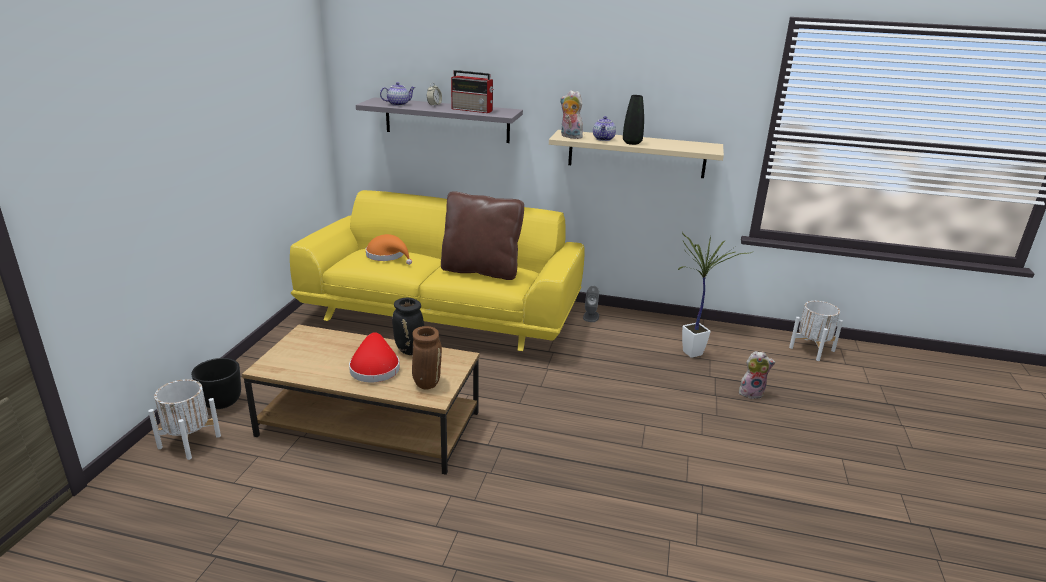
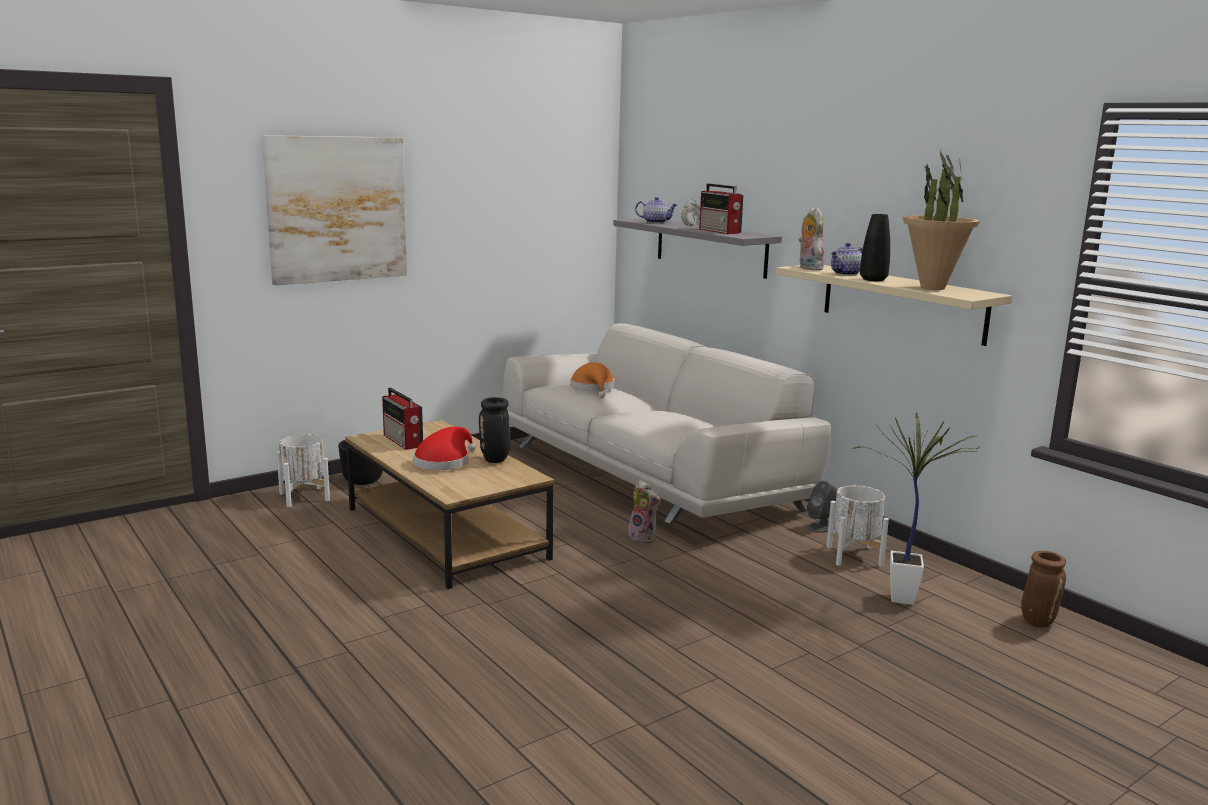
camera: 40 degrees right, 10 degrees down
(139, 141) = (337, 209): none -> picture
(304, 359) = (403, 441): none -> radio
(426, 383) = (466, 483): brown vase -> brown vase (1037, 621)
(444, 314) = (651, 478): yellow sofa -> white sofa
(481, 270) = (665, 418): brown pillow -> none
(678, 145) = (933, 288): none -> potted plant
(751, 393) = (920, 662): plush toy -> plush toy (644, 537)
(812, 349) = (1119, 658): white planter -> white planter (854, 556)

